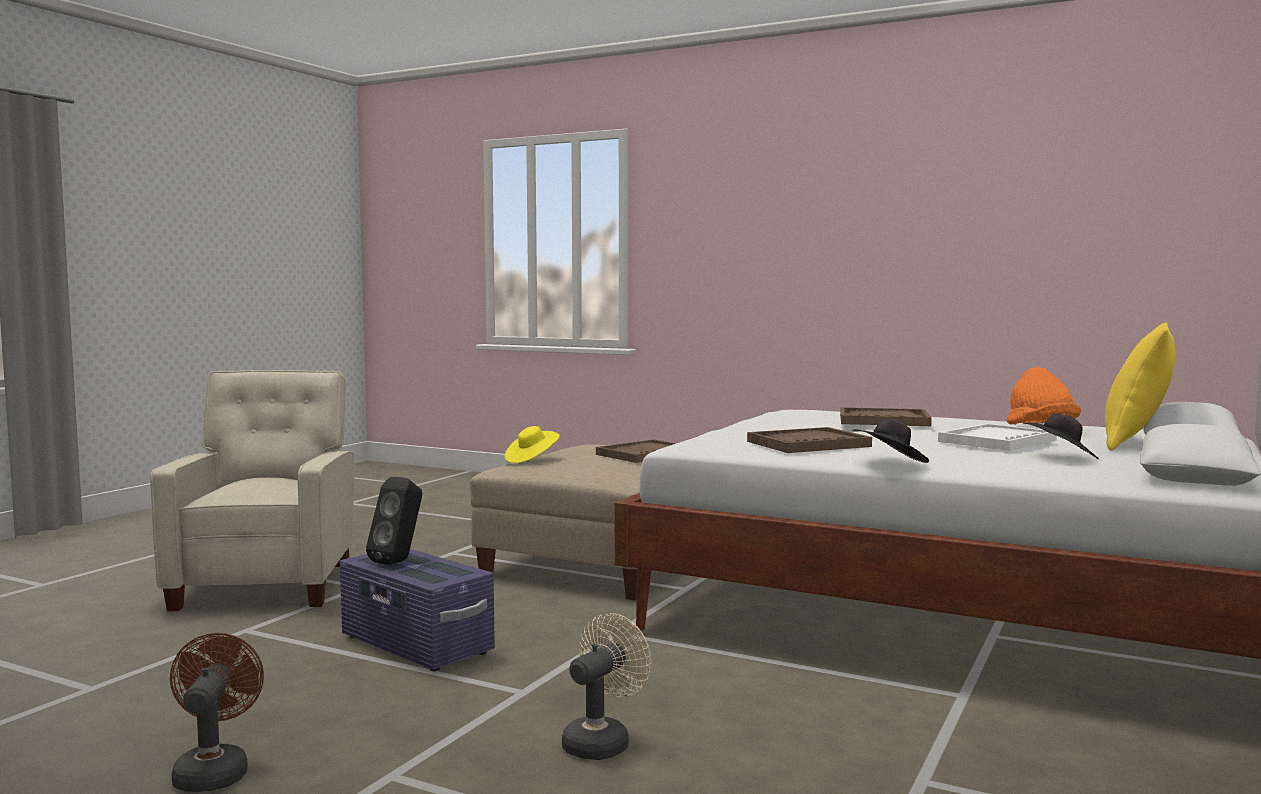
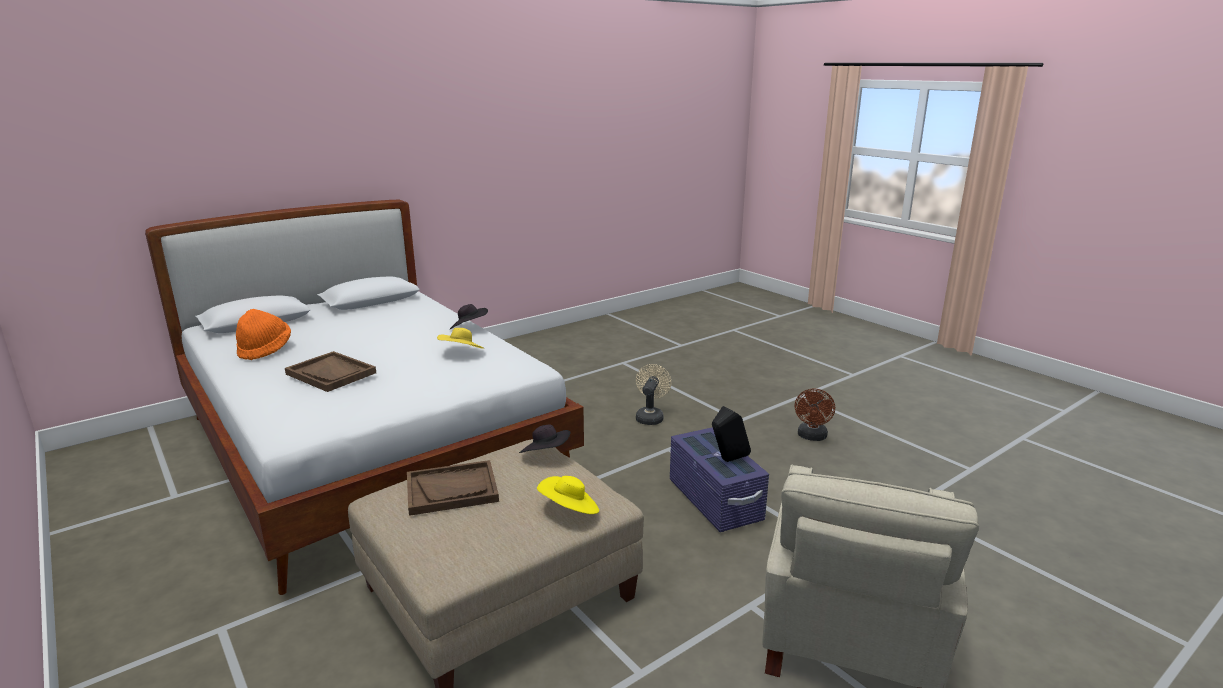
camera: 155 degrees left, 15 degrees up
(602, 741) = (650, 417): beige fan -> beige fan turned 135 degrees clockwise
(808, 444) = (462, 353): brown tray -> yellow hat
(997, 441) = (354, 336): white tray -> none
(1061, 457) = (377, 319): black hat -> black hat (546, 455)
(1136, 444) = (291, 325): yellow pillow -> none

